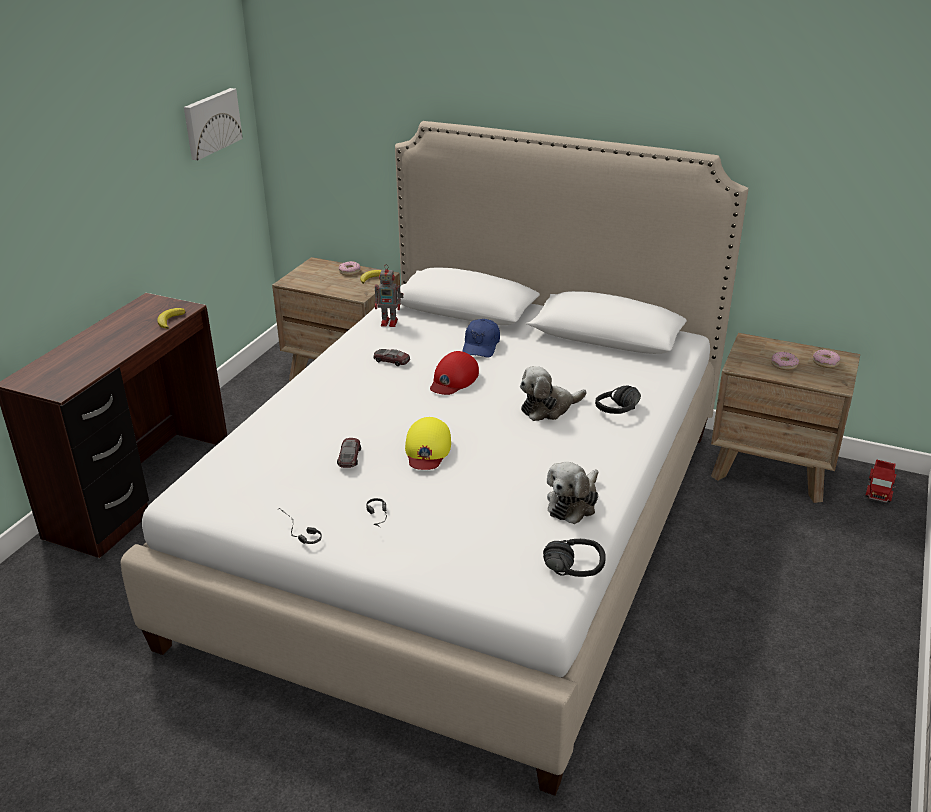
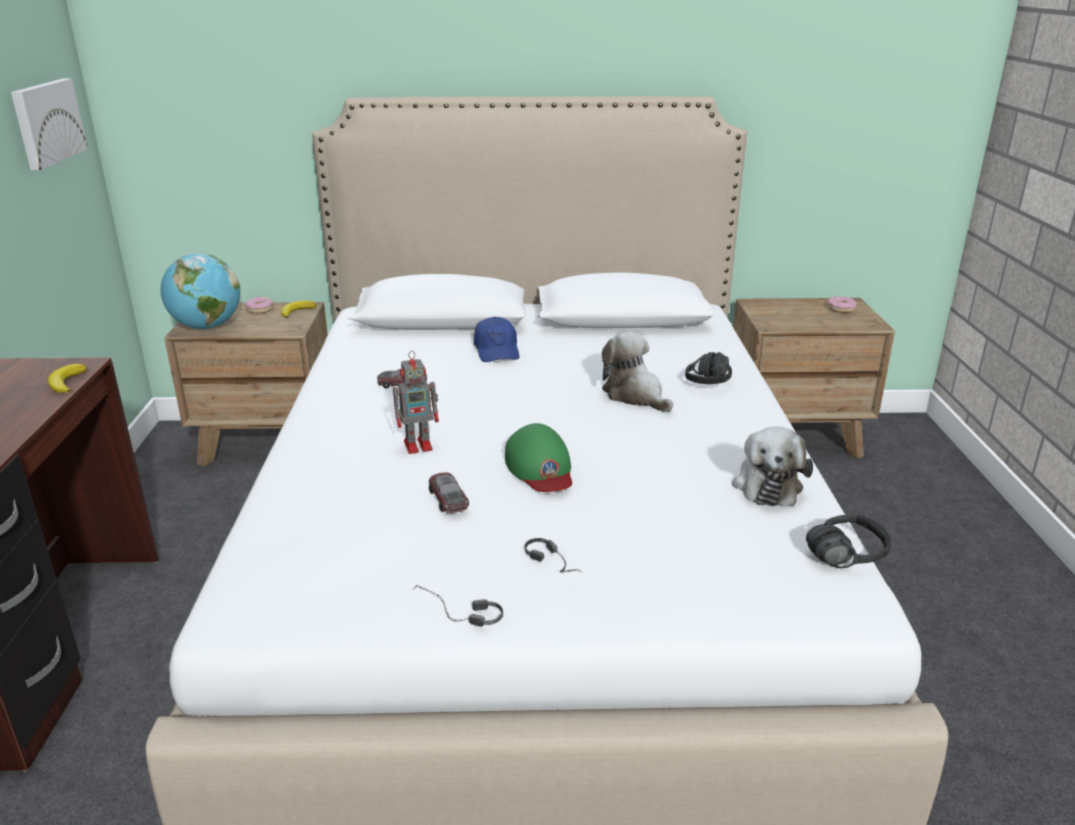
camera: 25 degrees left, 5 degrees down
(304, 281) = (206, 327): none -> globe
(390, 322) = (364, 346): toy robot -> toy robot (419, 445)
(427, 449) = (540, 467): yellow cap -> green cap
(453, 379) = (498, 388): red cap -> none
(548, 408) = (635, 395): plush toy -> plush toy turned 105 degrees clockwise
(784, 365) = (808, 317): donut -> none
(879, 488) = (898, 432): toy truck -> none

